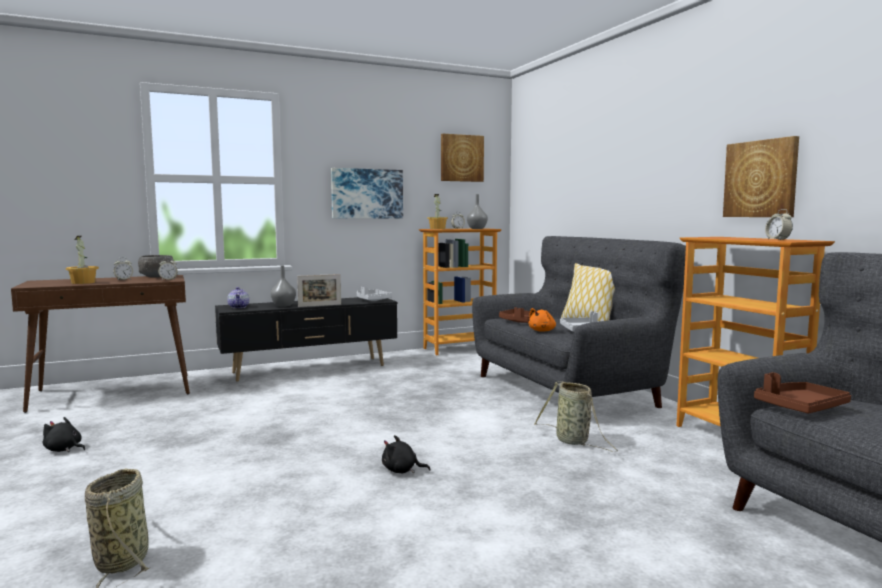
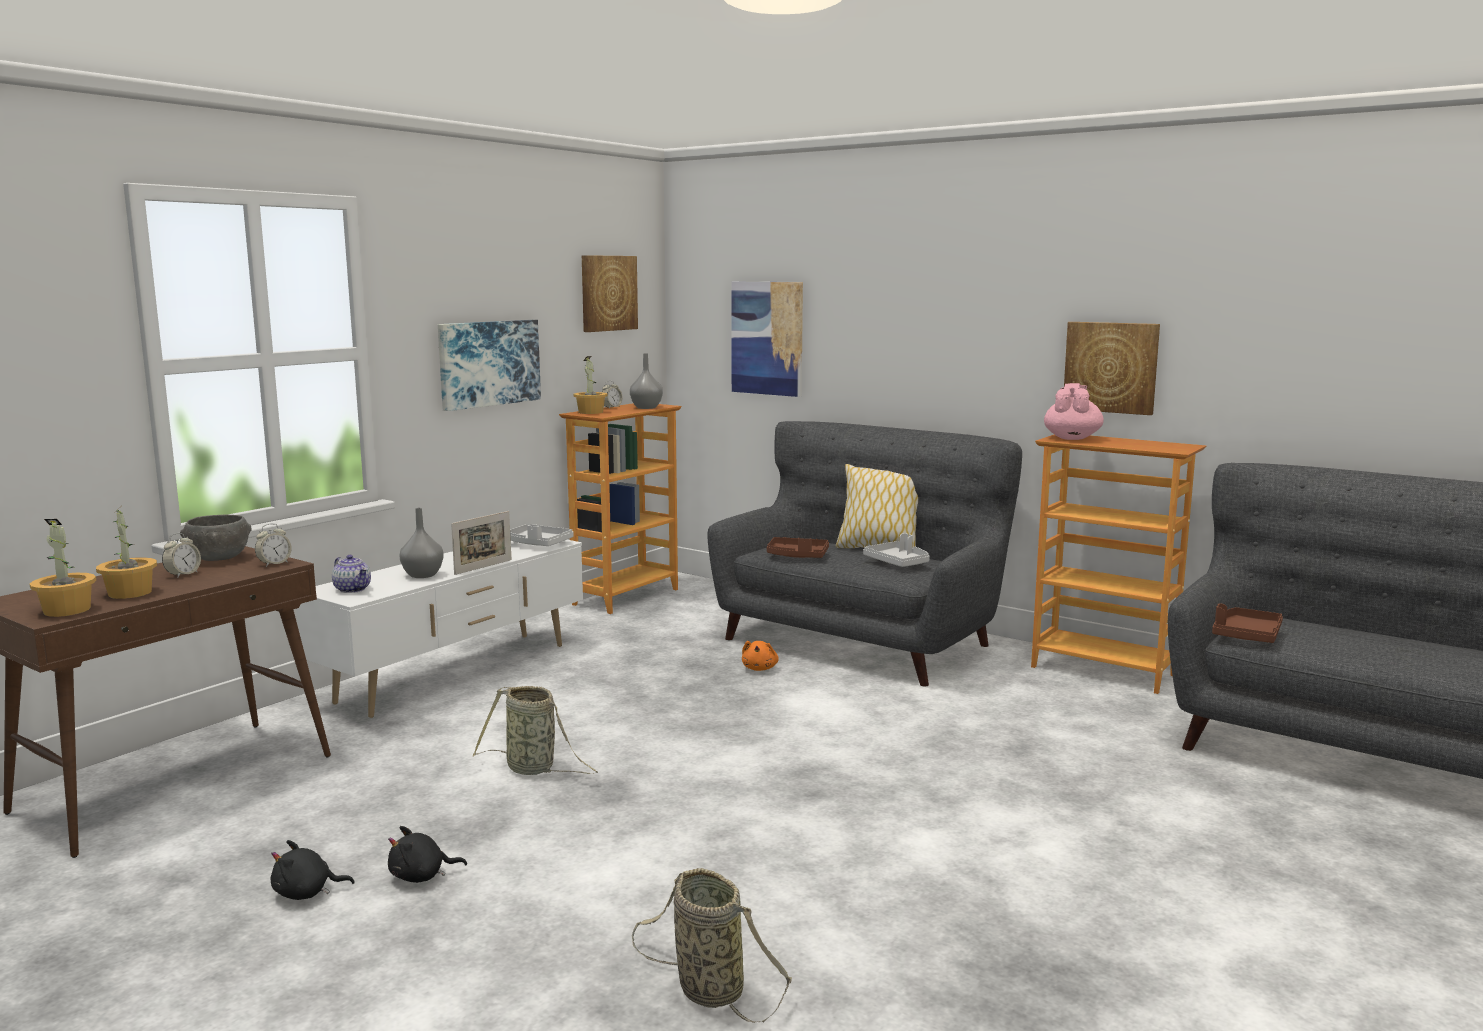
camera: 30 degrees left, 5 degrees up
(42, 285) = (66, 610): none -> potted plant
(310, 369) = (457, 673): black tv stand -> white tv stand
(402, 470) = (837, 793): black plush toy -> black plush toy (421, 876)
(542, 331) = (852, 569): orange plush toy -> orange plush toy (760, 668)
(555, 183) = (767, 338): none -> picture
(574, 441) = (961, 710): basket -> basket (534, 769)
(716, 237) = (1072, 438): none -> pink teapot
(777, 239) = (1153, 445): alarm clock -> none

